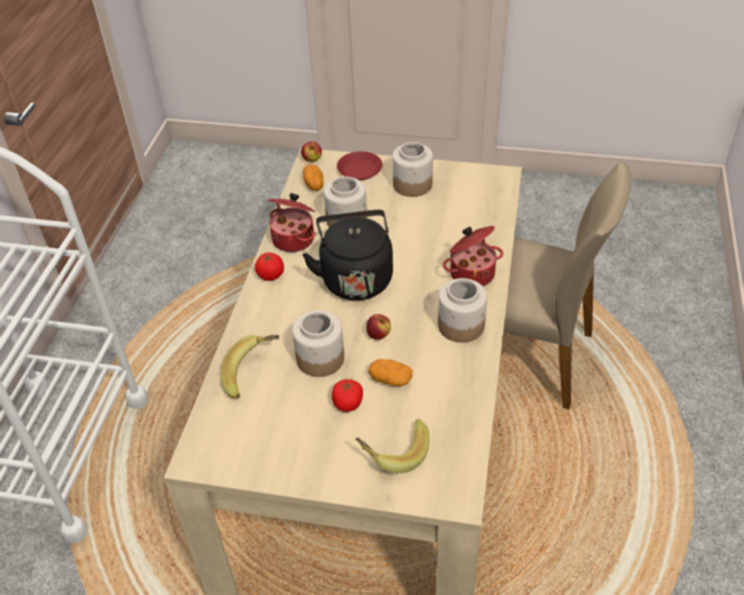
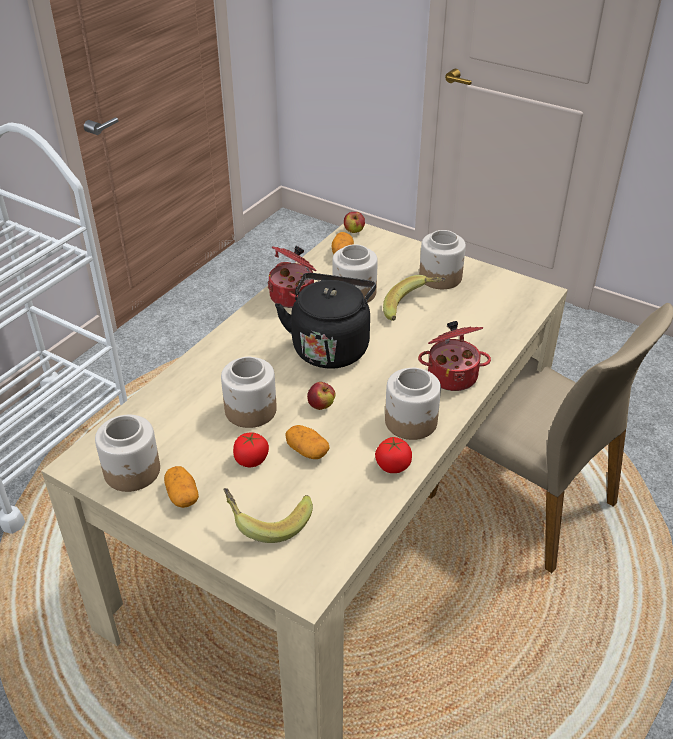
camera: 20 degrees right, 5 degrees down
(249, 449) = (132, 471): none -> jar
(253, 374) = (179, 405): banana -> banana (413, 309)
(271, 275) = (251, 322): tomato -> tomato (393, 465)
(307, 456) = (182, 495): none -> potato
(359, 169) = (395, 251): red plate -> none

